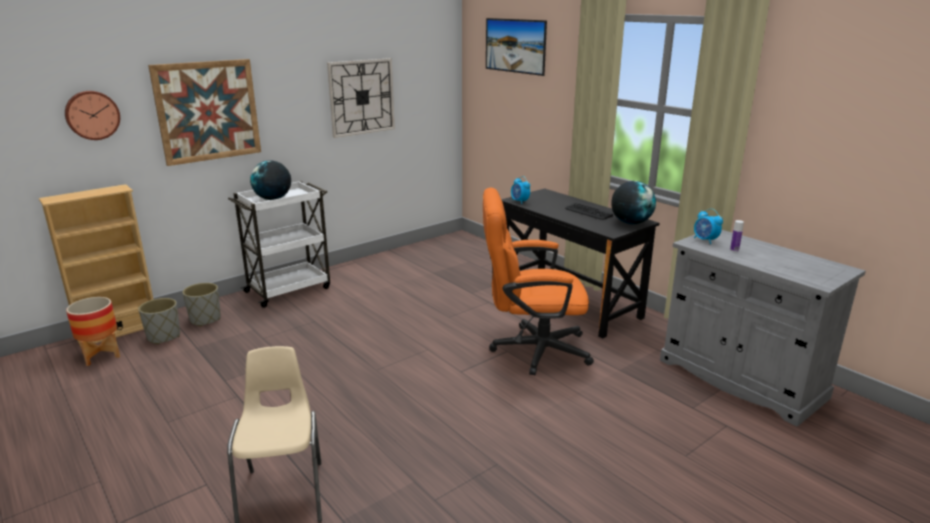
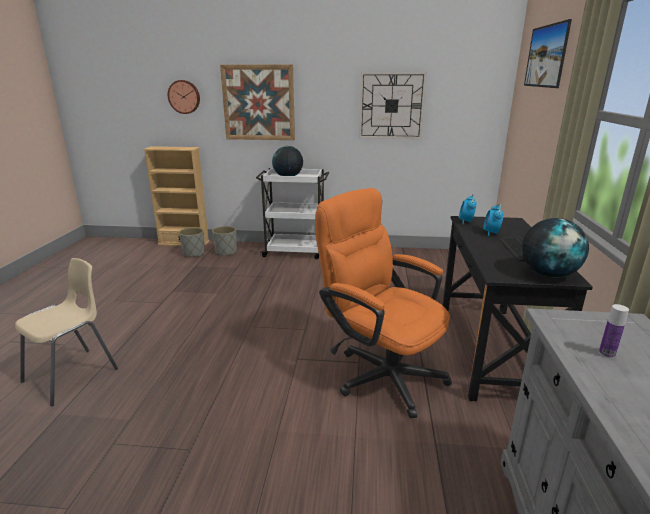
camera: 45 degrees right, 0 degrees up
(101, 355) = (157, 252): planter -> none
(705, 240) = (584, 324): alarm clock -> alarm clock (491, 233)

